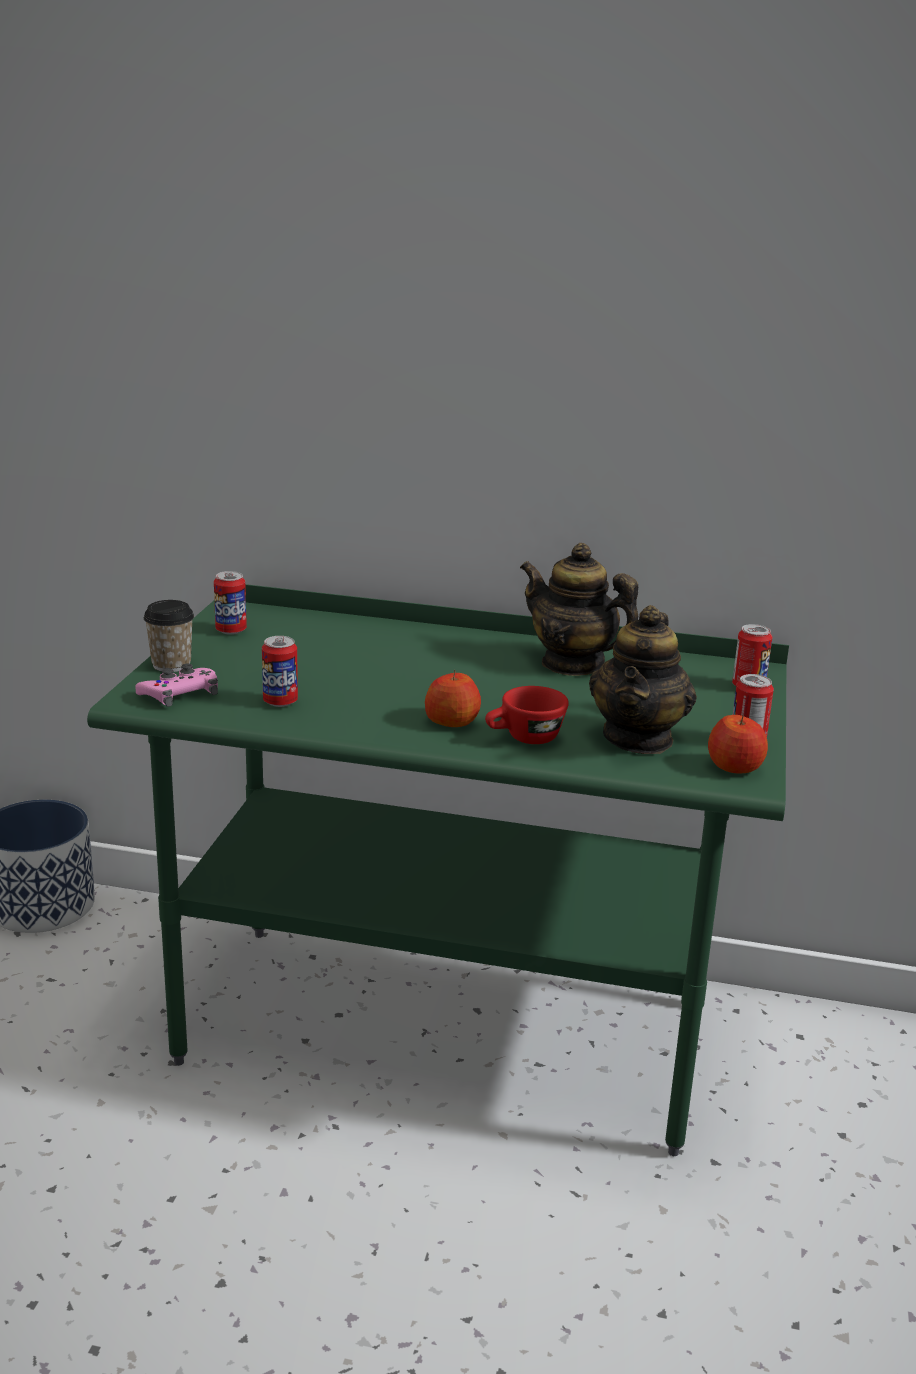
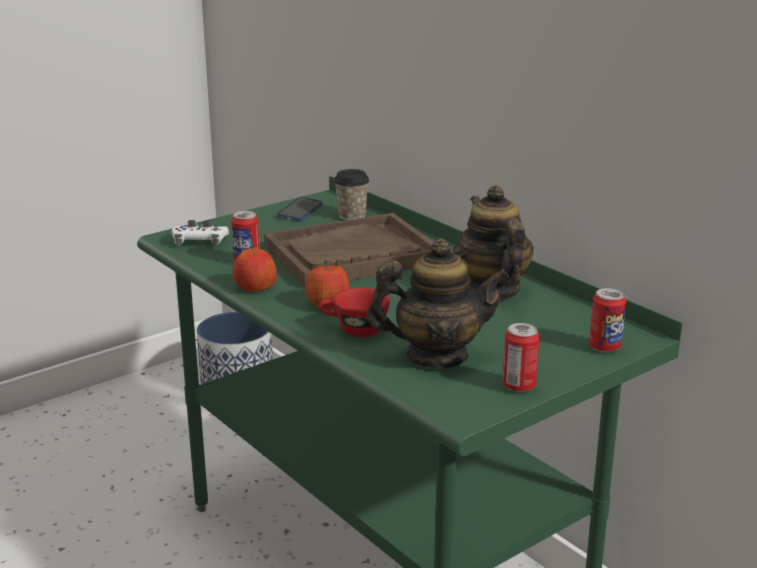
camera: 40 degrees right, 0 degrees up
(171, 665) = (228, 222): cup -> cup (351, 216)
(179, 694) = (200, 241): pink game controller -> white game controller
(231, 630) = (300, 211): can -> phone
(379, 664) = (351, 255): none -> brown tray
(639, 738) = (436, 356): teapot -> teapot turned 150 degrees counterclockwise
(735, 767) = (471, 400): apple -> apple (255, 287)

